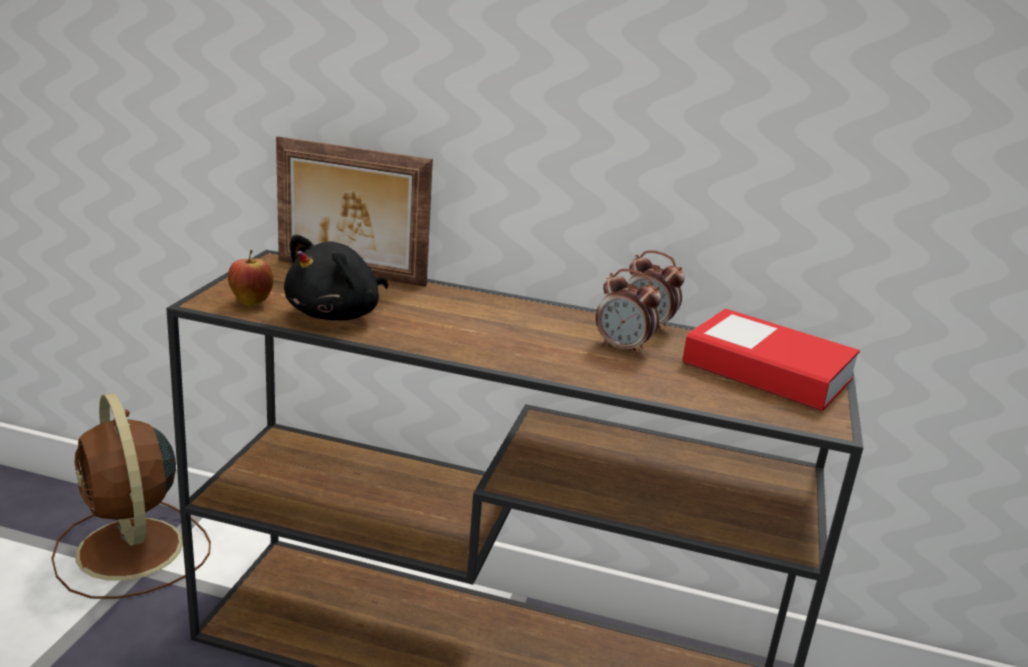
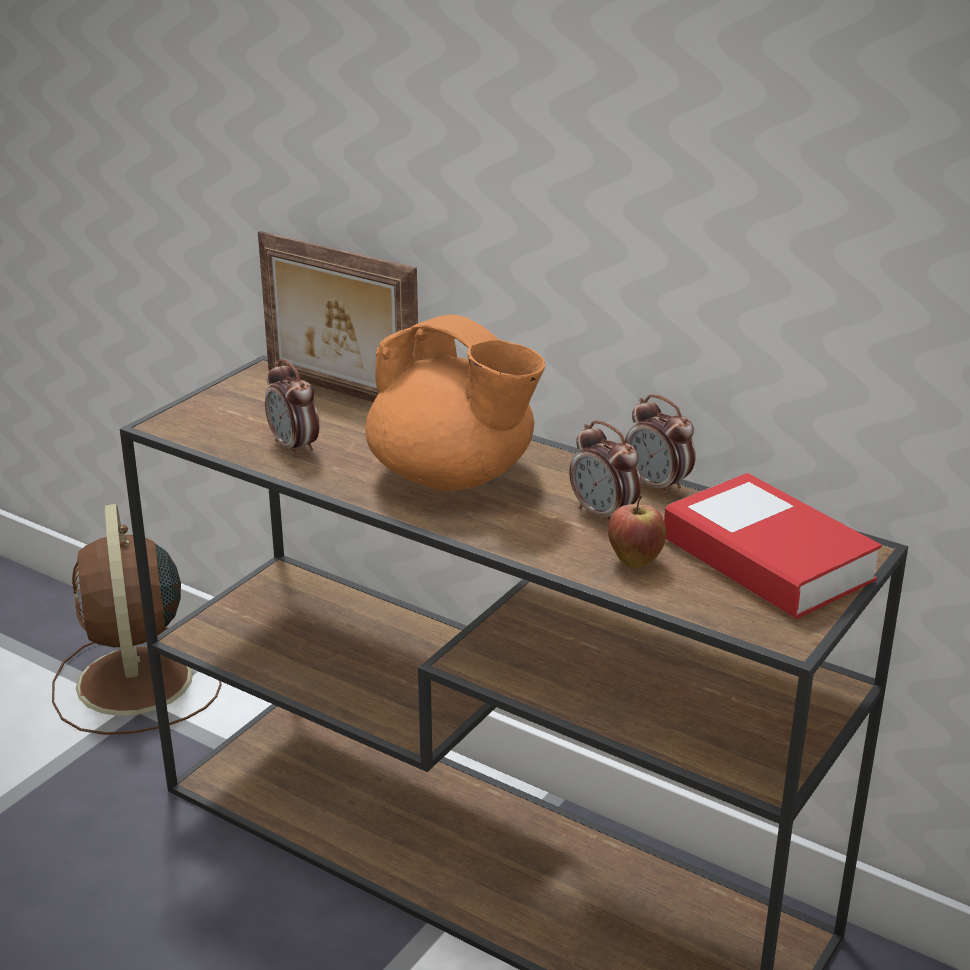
camera: 20 degrees right, 5 degrees up
(251, 303) = (209, 427): apple -> apple (634, 561)
(337, 314) = (294, 447): black plush toy -> alarm clock
(486, 329) = (453, 477): none -> orange teapot

